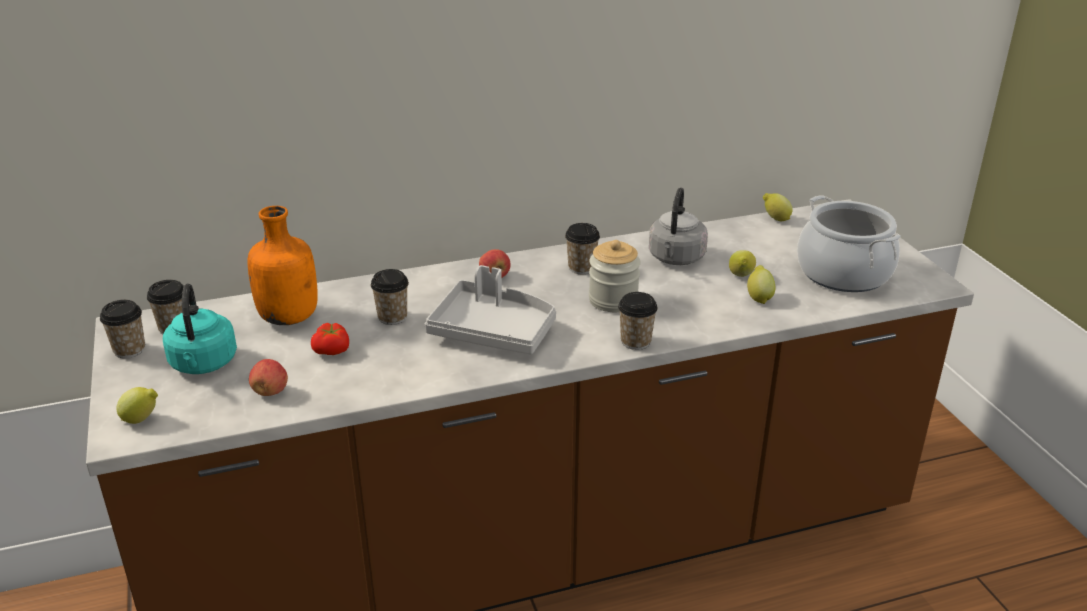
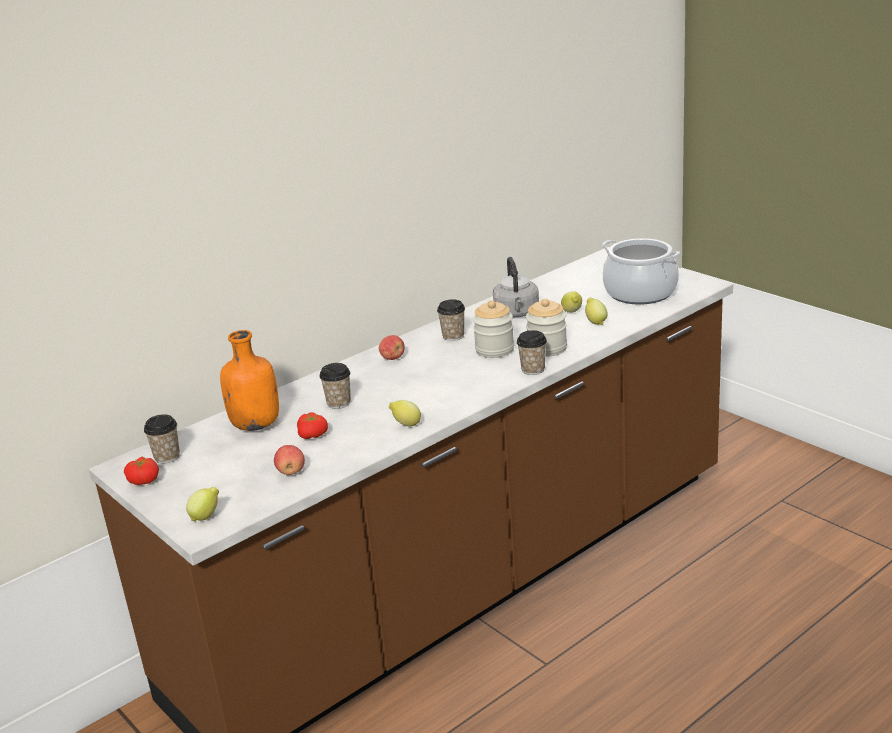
camera: 20 degrees left, 5 degrees down
(129, 350) = (144, 480): cup -> tomato
(203, 364) = (218, 471): turquoise kettle -> none
(493, 331) = (424, 391): grey tray -> none
(674, 317) = (547, 348): none -> jar
(775, 219) = (566, 271): lemon -> lemon (406, 425)

